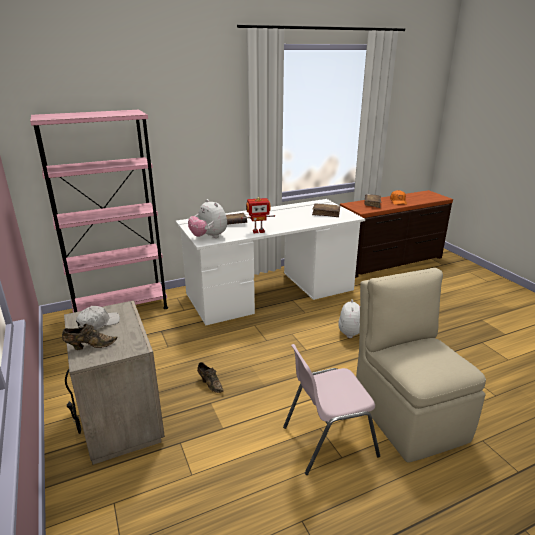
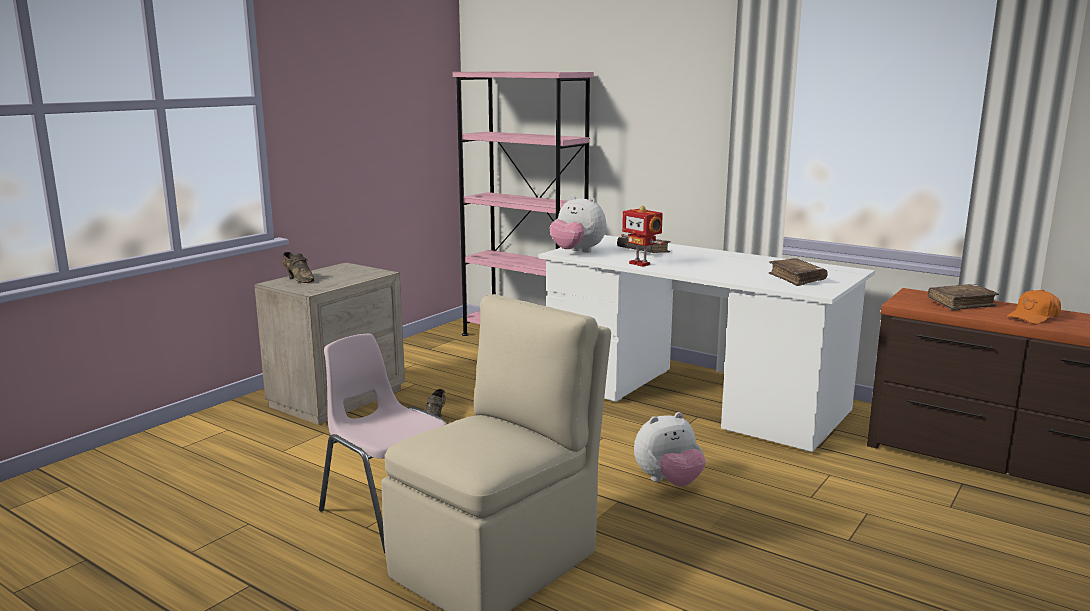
camera: 60 degrees right, 10 degrees down
(98, 323) = (340, 273): white cap -> none
(209, 237) = (577, 252): plush toy -> plush toy turned 75 degrees counterclockwise

